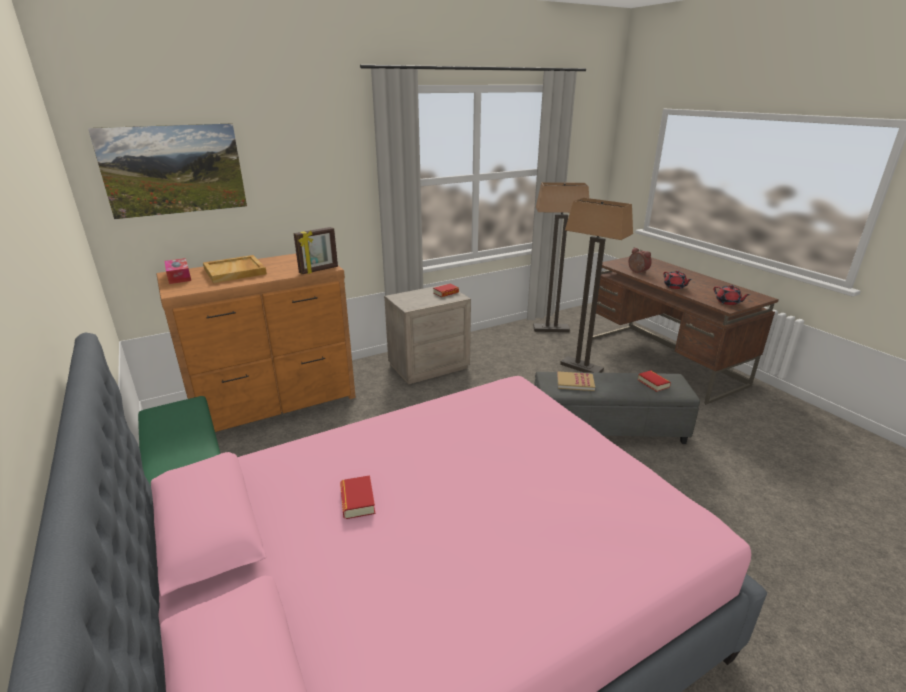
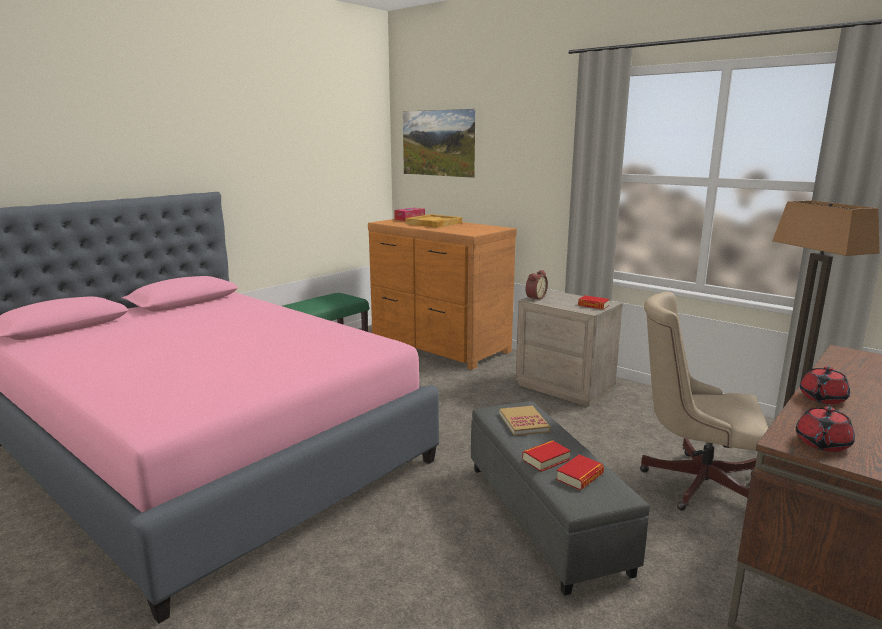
camera: 70 degrees right, 10 degrees down
(319, 270) = (462, 233): picture frame -> none
(357, 501) = (203, 323): book -> book (546, 459)
(581, 367) = (693, 482): floor lamp -> beige office chair
(637, 271) = (847, 370): alarm clock -> alarm clock (534, 298)

